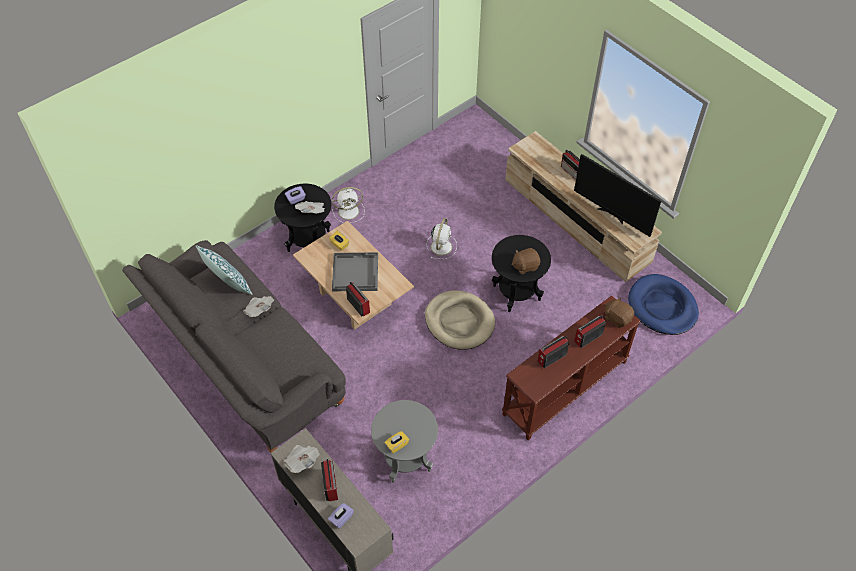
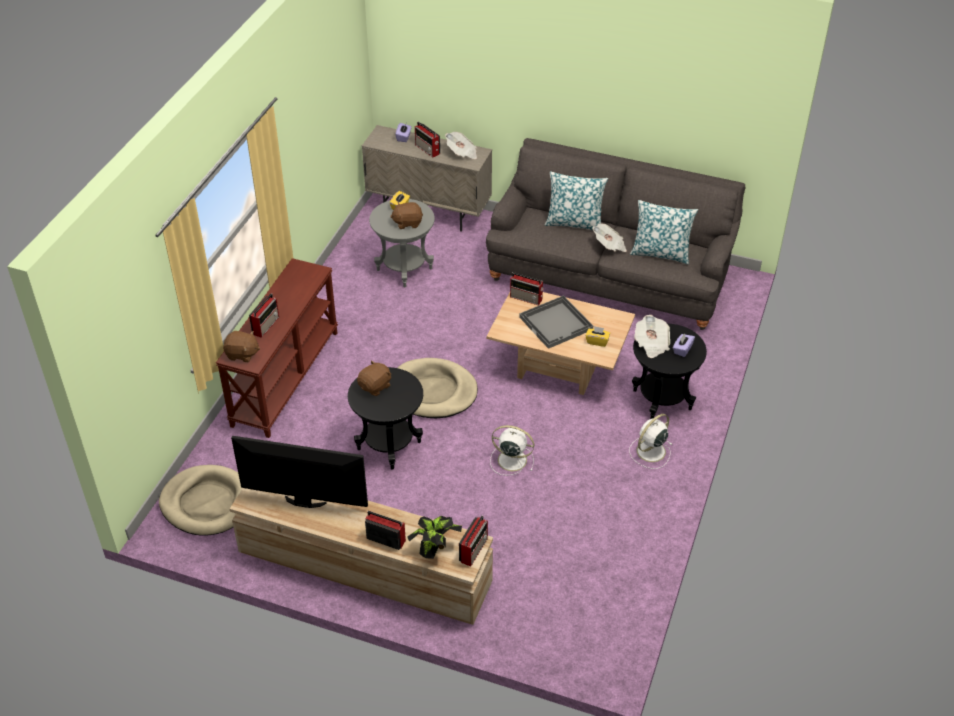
camera: 150 degrees right, 10 degrees down
(264, 349) = (574, 223): none -> pillow
(403, 419) = (407, 223): none -> brown plush toy
(441, 246) = (510, 460): white fan -> white fan turned 120 degrees clockwise
(546, 155) = (435, 549): none -> potted plant
(551, 358) = (295, 295): radio -> radio (474, 549)
(662, 307) = (207, 503): blue dog bed -> beige dog bed

